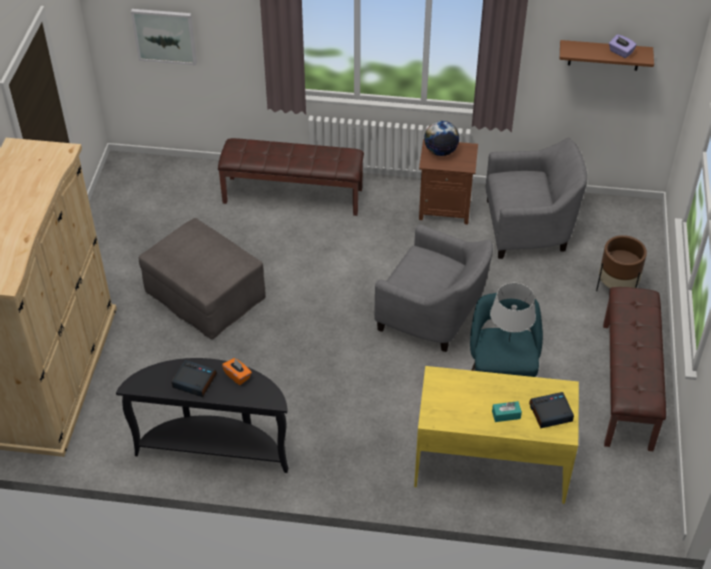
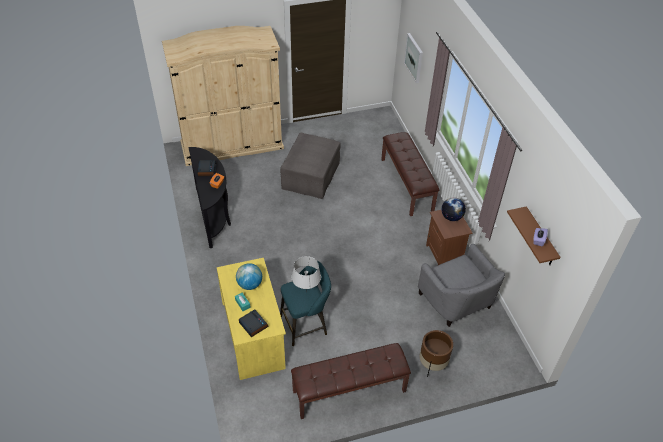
camera: 65 degrees right, 0 degrees up
(433, 314) = (352, 275): grey armchair -> none
(472, 396) = (249, 284): none -> globe

